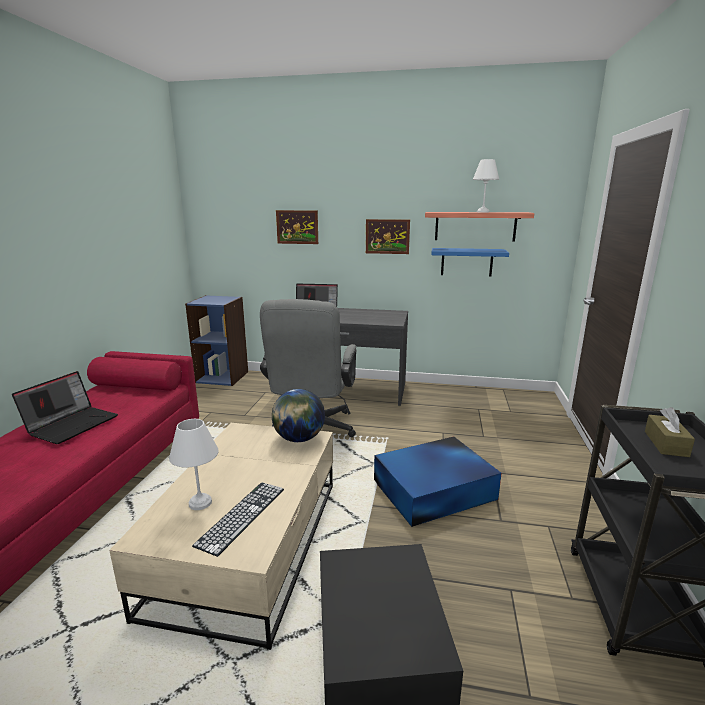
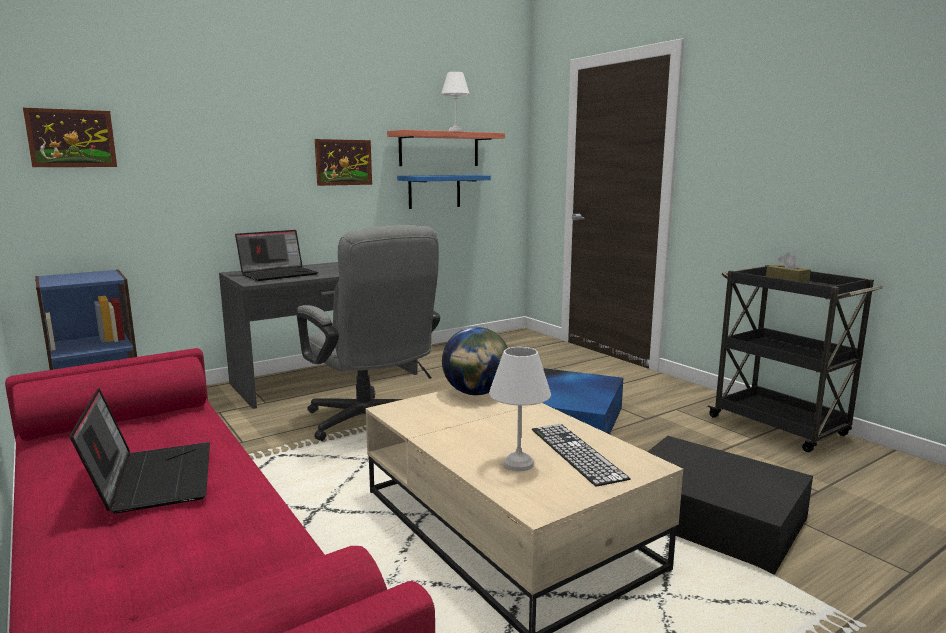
camera: 45 degrees left, 5 degrees down
(297, 227) = (212, 149): picture -> picture (71, 138)

